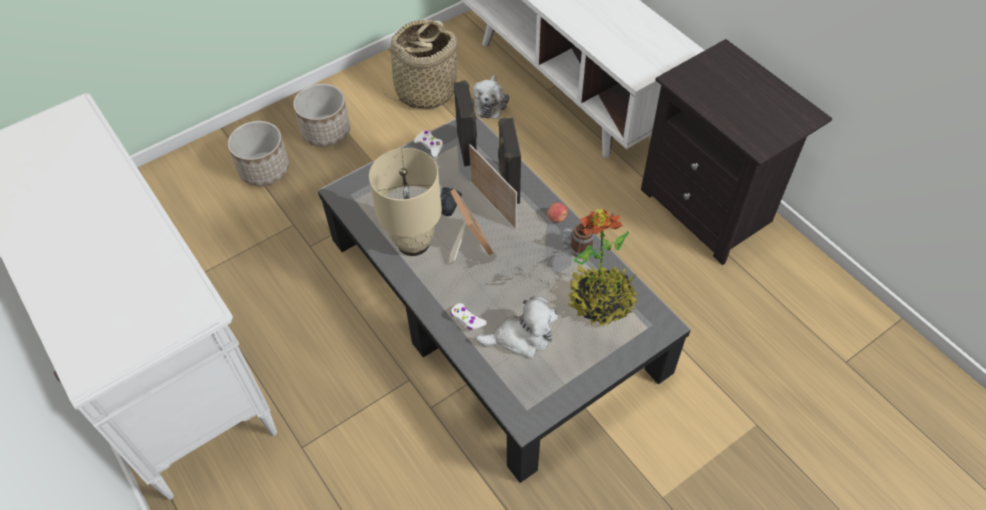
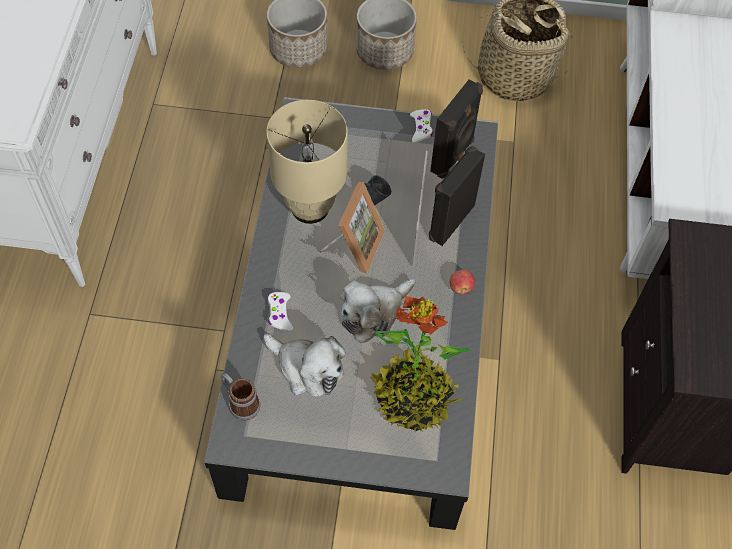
camera: 40 degrees right, 5 degrees up
(490, 103) = (563, 132): plush toy -> plush toy (374, 313)
(576, 249) = (445, 330): mug -> mug (240, 402)

